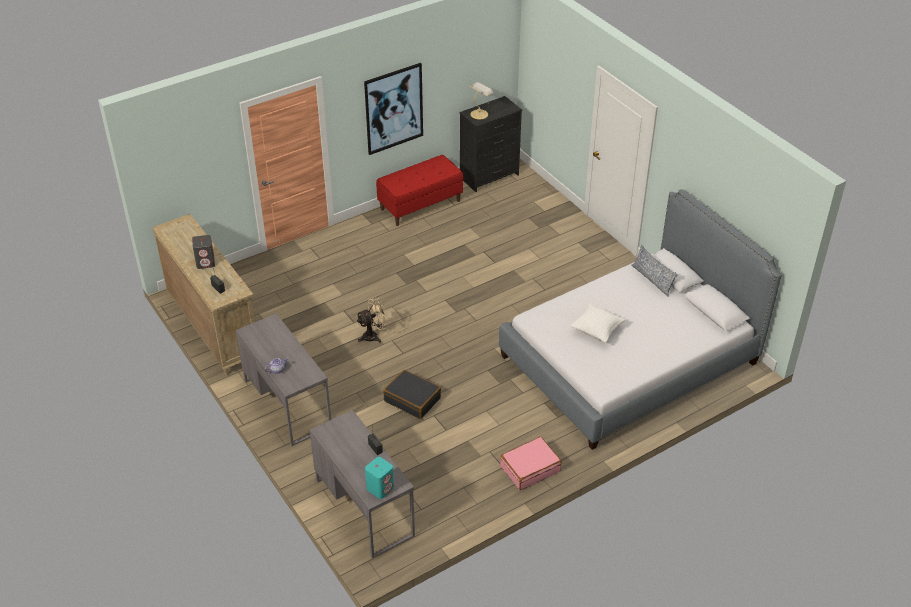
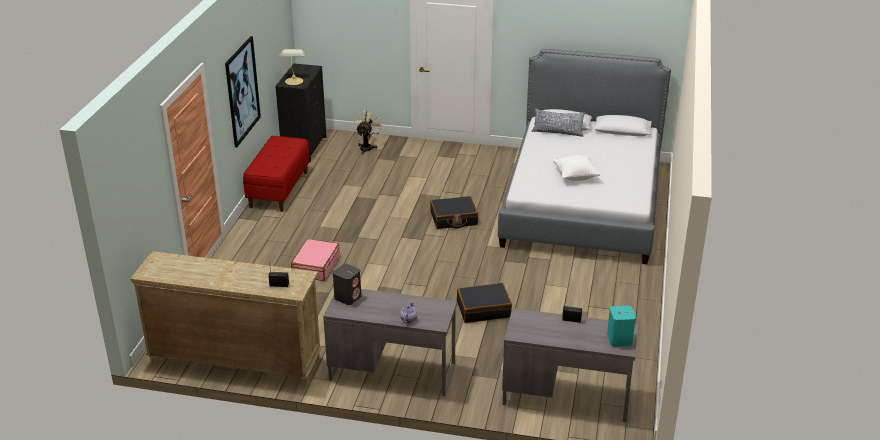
camera: 45 degrees left, 10 degrees down
(205, 262) = (233, 274): grey speaker -> grey speaker (348, 297)
(373, 336) = (385, 288): beige fan -> beige fan (367, 147)
(504, 309) = (454, 219): none -> black suitcase
(529, 468) = (629, 299): pink suitcase -> pink suitcase (315, 266)

